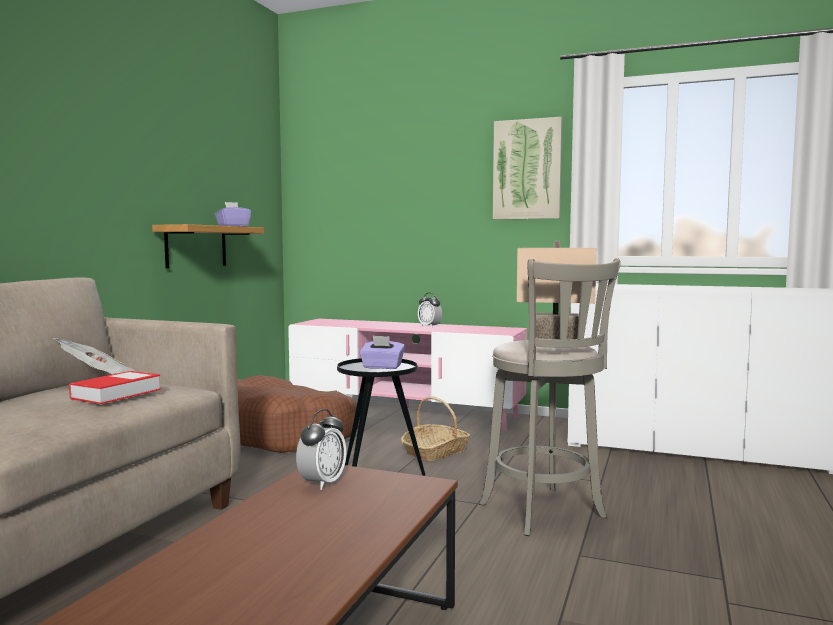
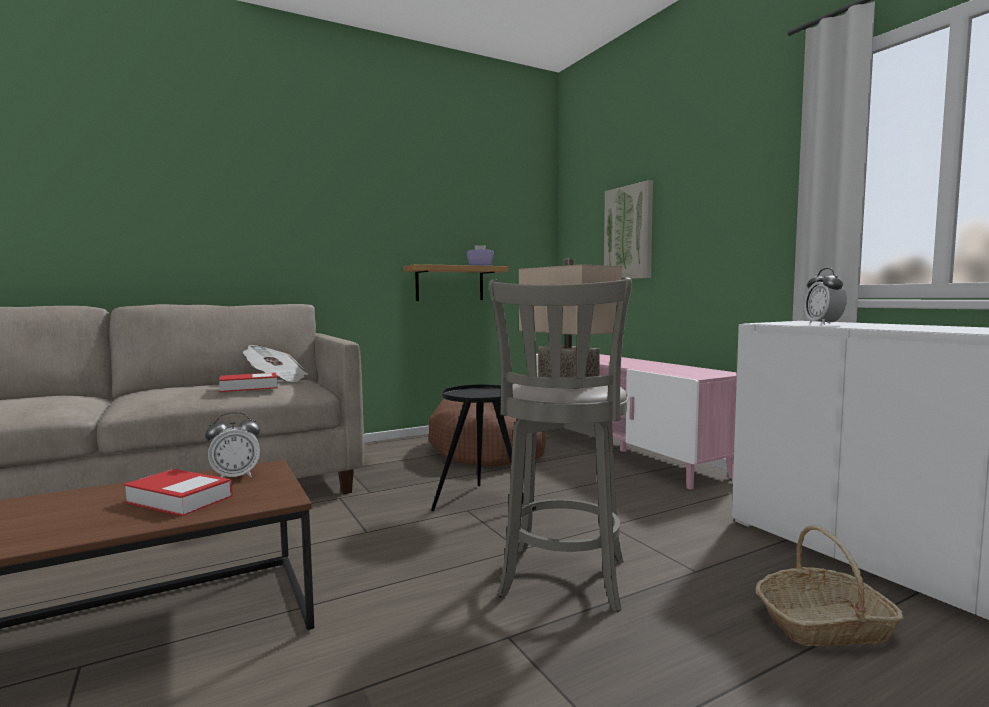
camera: 40 degrees right, 0 degrees up
(340, 511) = (179, 499): none -> book
(382, 367) = (486, 394): purple tissue box -> none
(429, 326) = (644, 364): alarm clock -> alarm clock (823, 324)
(435, 452) = (578, 492): basket -> basket (824, 625)
(527, 169) = (758, 183): picture -> picture (629, 233)

